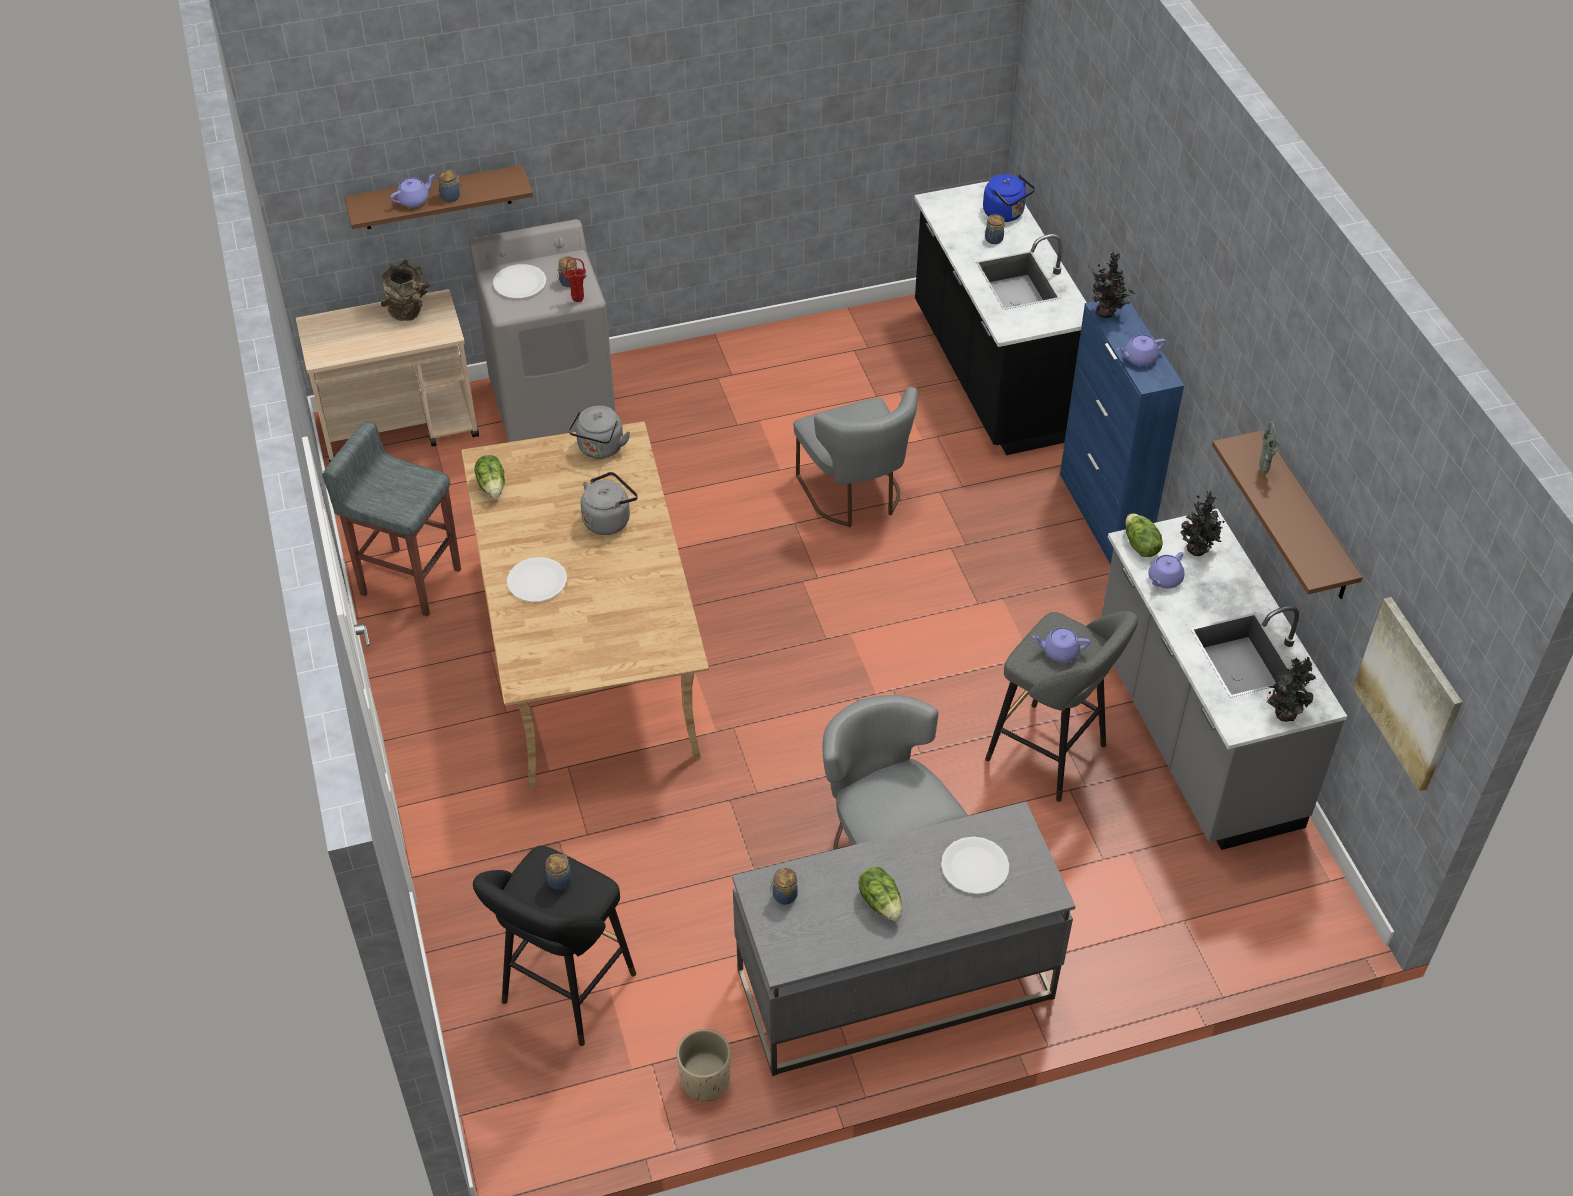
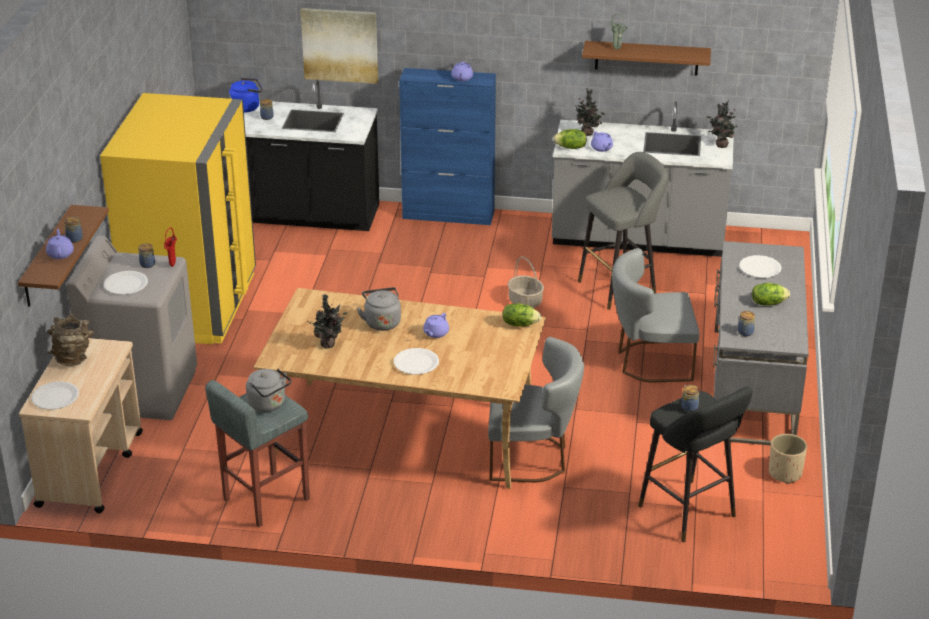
camera: 65 degrees left, 15 degrees down
(335, 329) = (55, 397): none -> white plate
(492, 486) = (305, 361): lettuce -> lettuce (520, 324)
(600, 449) = (309, 310): grey kettle -> grey kettle (269, 405)
(739, 374) = (193, 305): none -> yellow fridge
(855, 495) = (353, 292): grey chair -> grey chair (532, 458)
(945, 666) = (525, 302): none -> basket
(1059, 651) = (622, 200): purple teapot -> purple teapot (435, 333)
(1107, 313) = (415, 76): potted plant -> potted plant (328, 344)
(1409, 693) = (775, 76): picture -> picture (340, 45)

